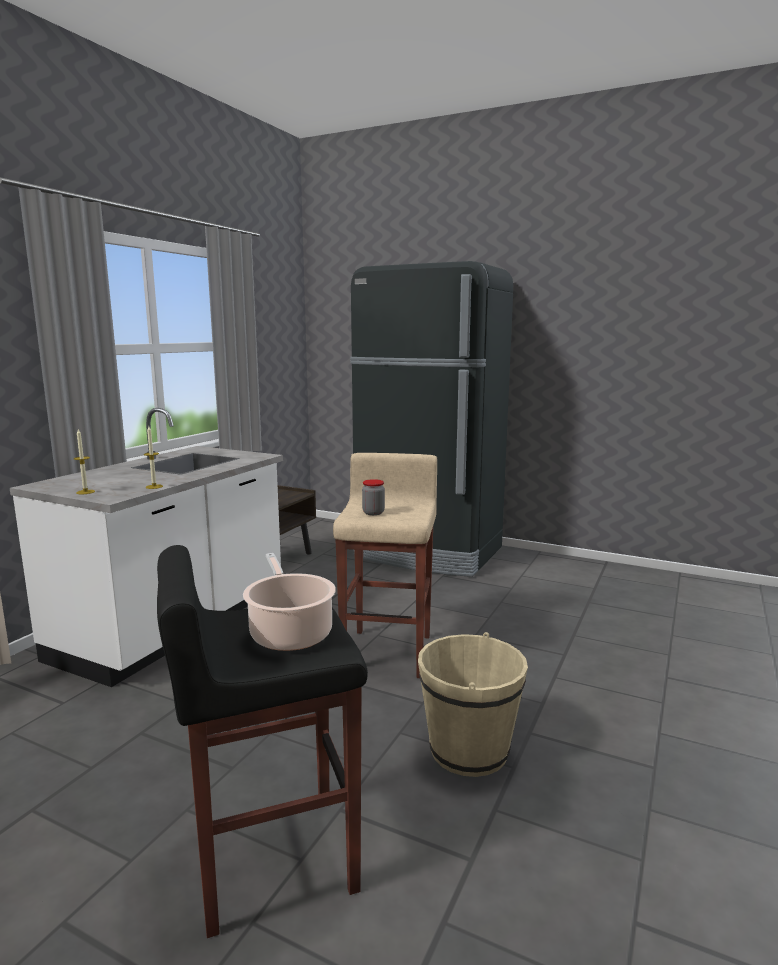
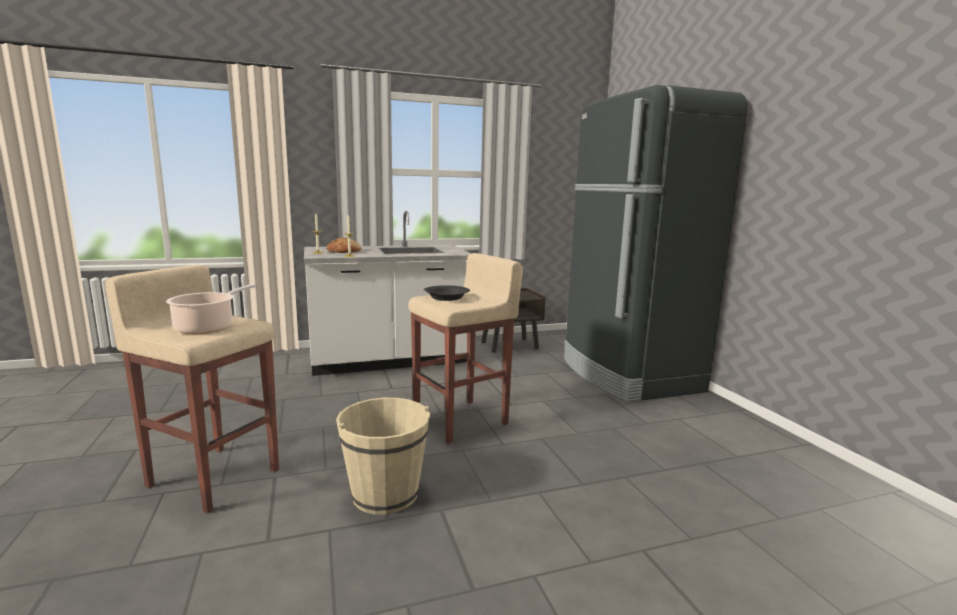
camera: 45 degrees right, 0 degrees up
(113, 482) = (344, 251): none -> bread
(271, 859) = (214, 476): black stool -> beige stool
(373, 513) = (446, 298): jar -> black bowl

